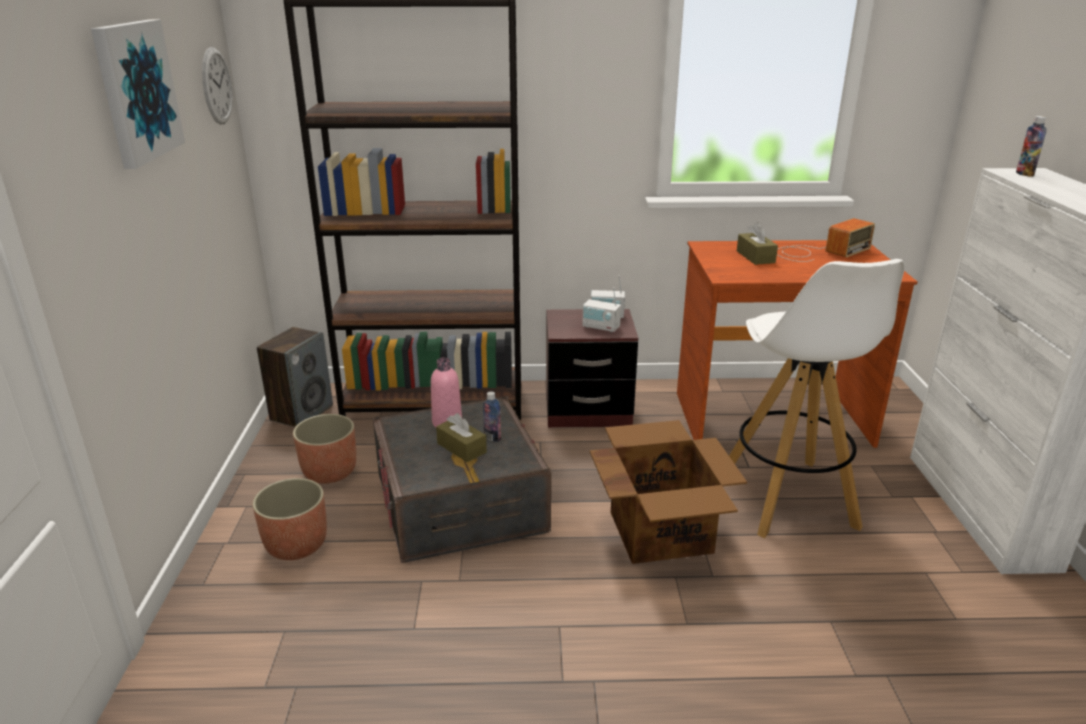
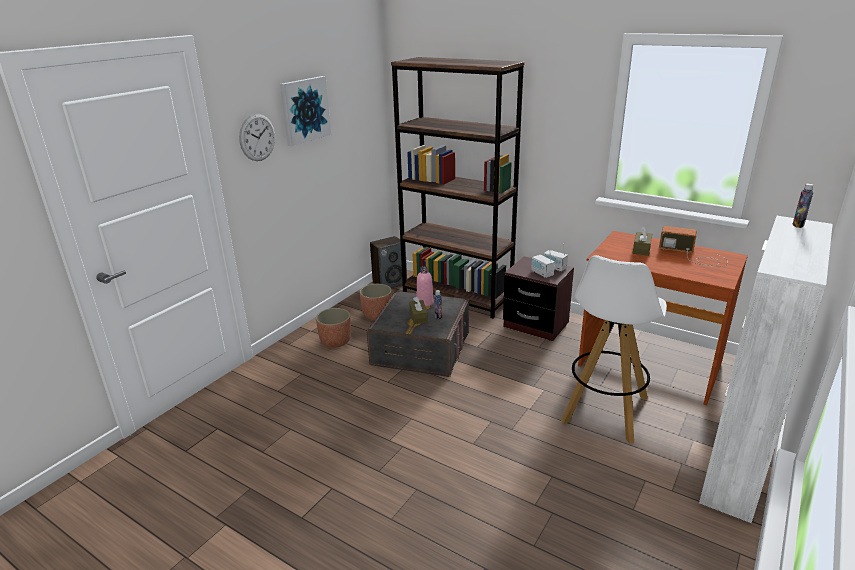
camera: 35 degrees right, 0 degrees up
(216, 86) = (368, 105): wall clock -> wall clock (257, 137)
(660, 531) = (507, 398): cardboard box -> none
(819, 252) = (693, 255): radio -> radio turned 150 degrees counterclockwise

